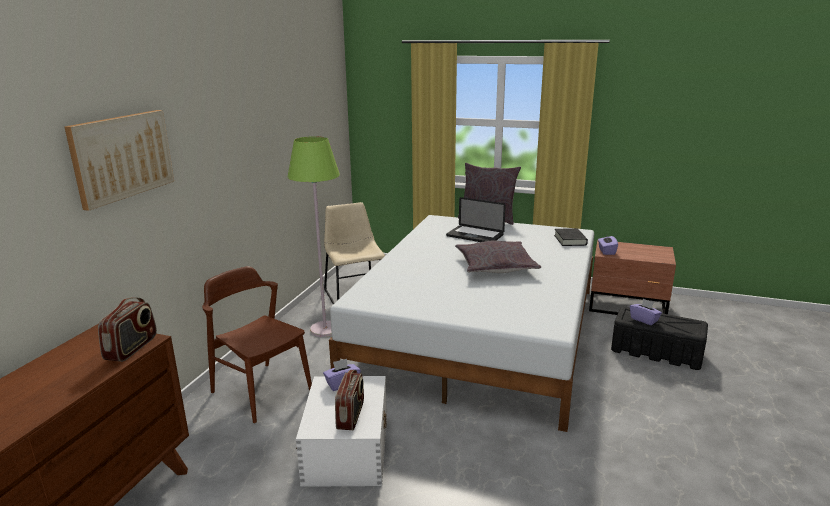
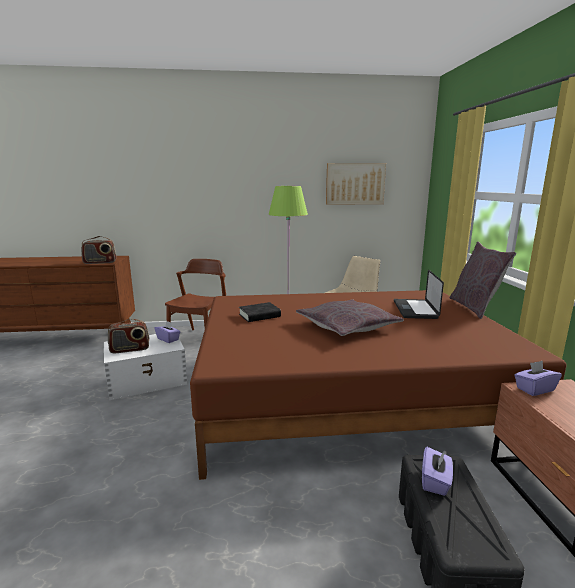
camera: 65 degrees right, 5 degrees down
(122, 156) = (158, 175): picture -> picture (355, 184)
(480, 332) = (348, 395): white bed -> brown bed
(570, 240) = (489, 350): black book -> black book (259, 316)

